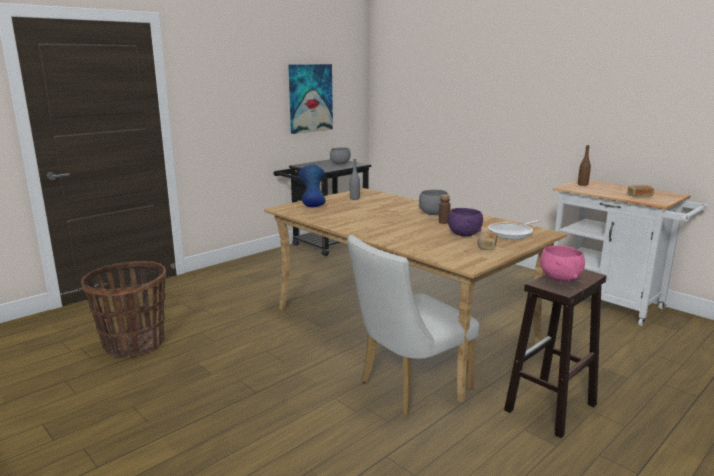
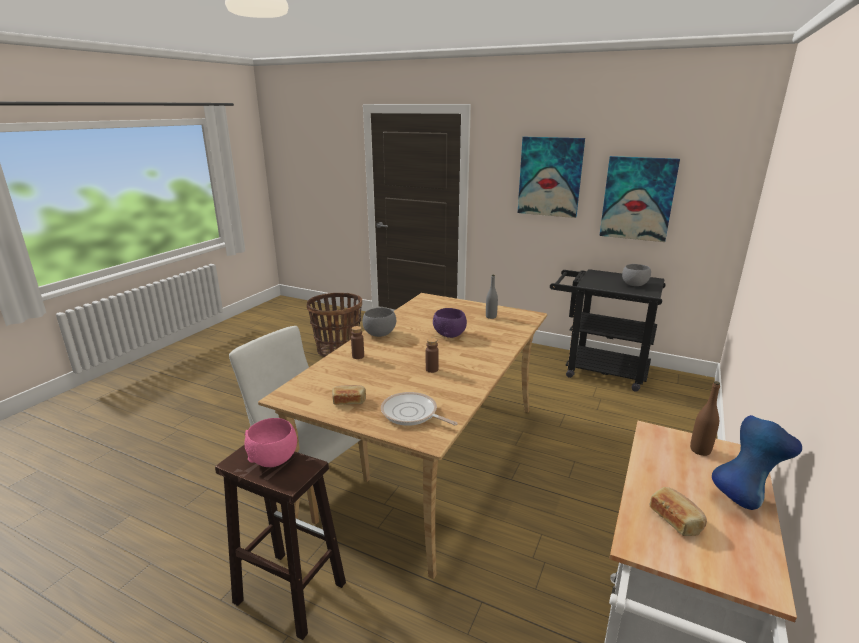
camera: 70 degrees right, 5 degrees up
(247, 86) = (550, 177): none -> picture
(312, 206) = (444, 306): blue vase -> blue vase (744, 495)
(402, 238) = (358, 356): none -> brown bottle
(433, 213) = (465, 360): grey bowl -> grey bowl (379, 334)
(464, 234) = (389, 385): purple bowl -> purple bowl (450, 334)

